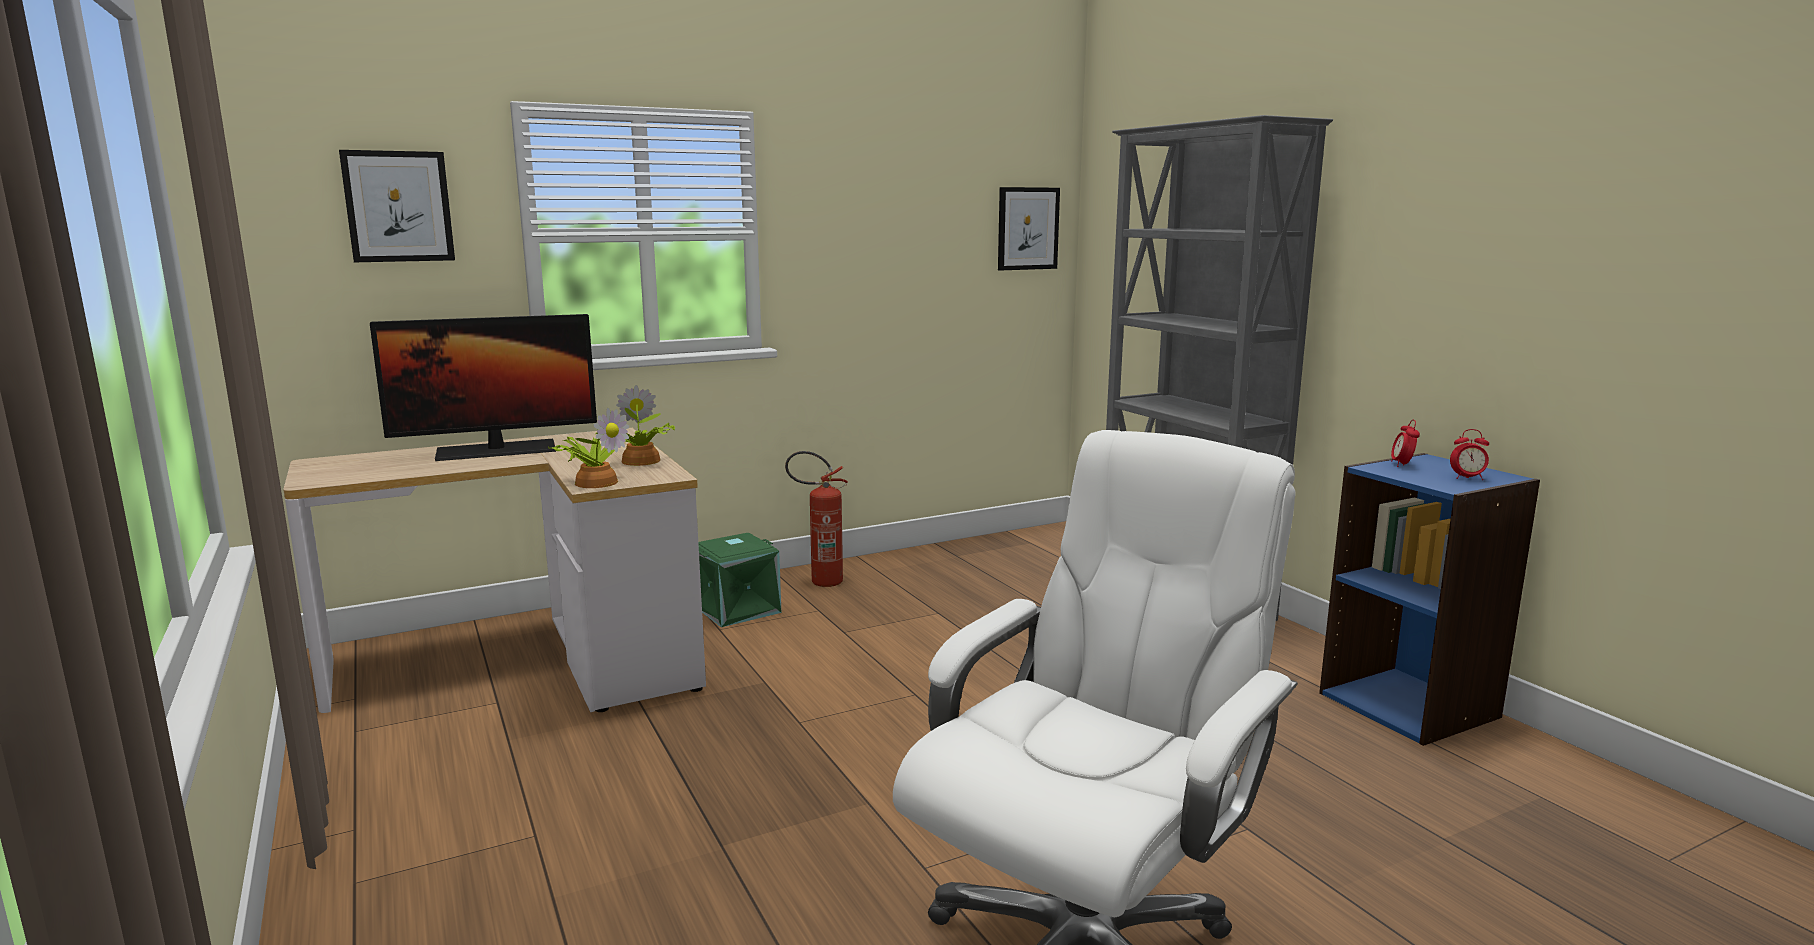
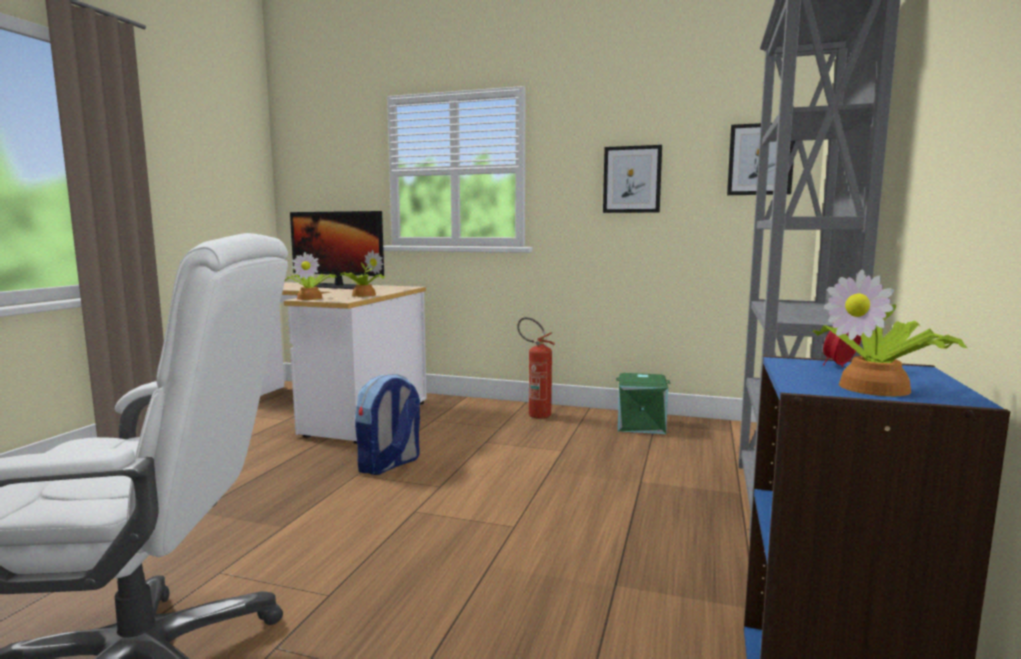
camera: 45 degrees right, 5 degrees down
(398, 206) = (335, 157): picture -> picture (632, 179)
(737, 608) = (464, 414): green storage box -> green storage box (641, 424)
(806, 697) = (389, 465): none -> backpack
(1467, 478) = (878, 388): alarm clock -> potted plant

